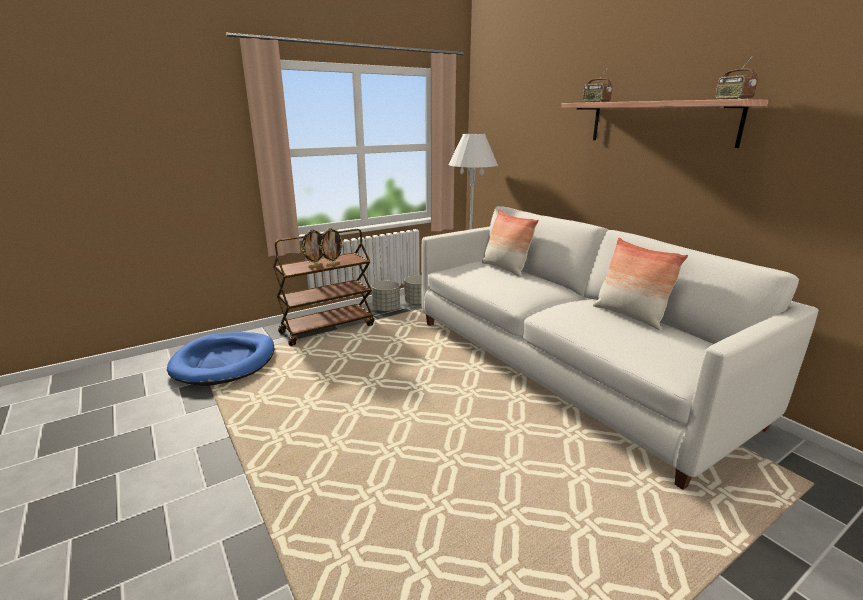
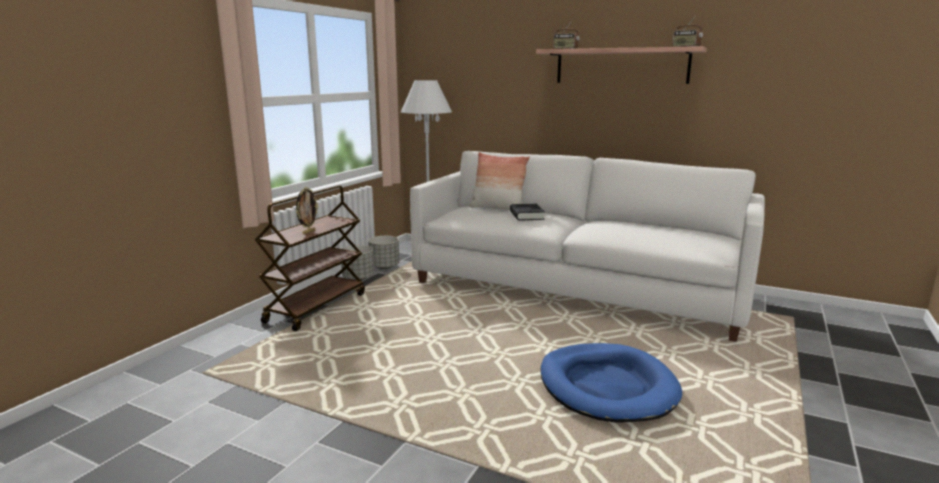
camera: 30 degrees left, 5 degrees down
(225, 361) = (232, 364): blue dog bed -> blue dog bed (607, 386)
(333, 265) = (327, 228): picture frame -> none
(515, 282) = (526, 215): none -> black book
(629, 315) = (641, 224): pillow -> none

